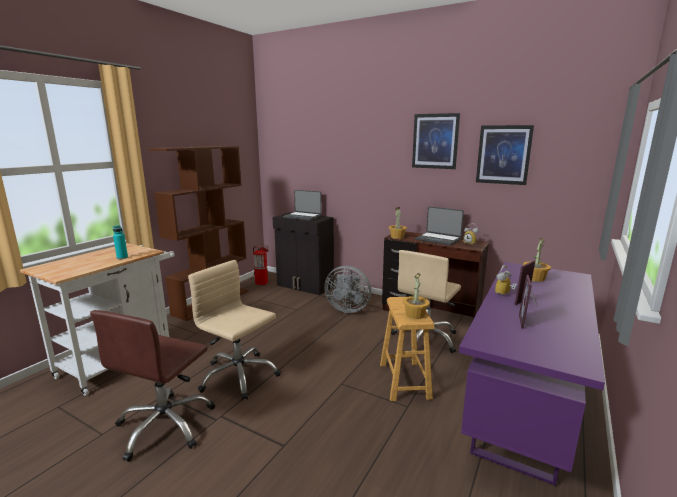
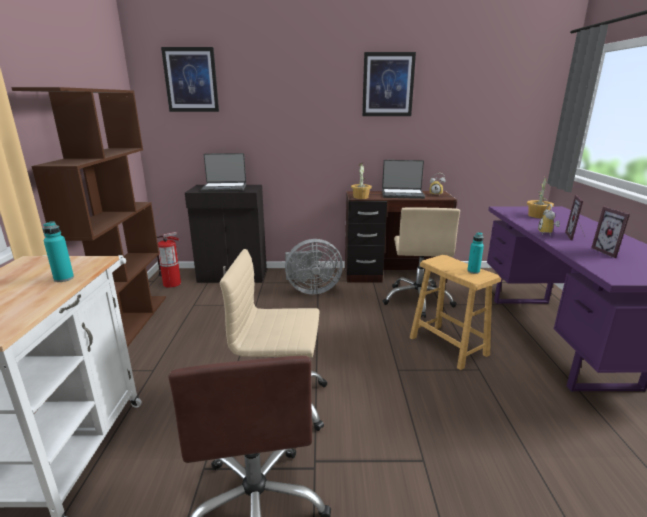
camera: 30 degrees left, 5 degrees up
(415, 314) = (473, 271): potted plant -> turquoise bottle
(503, 155) = (459, 98): picture -> picture (191, 80)

